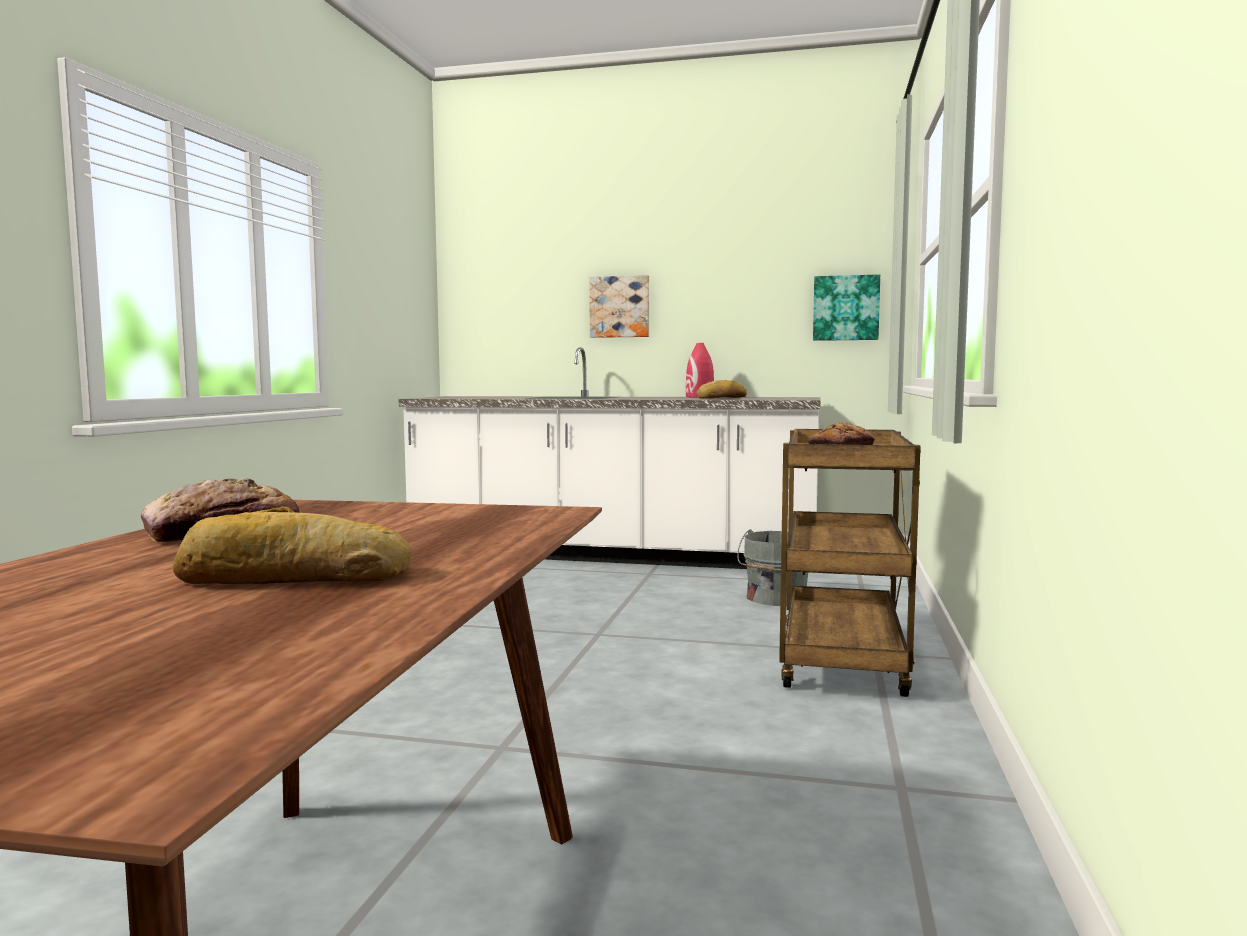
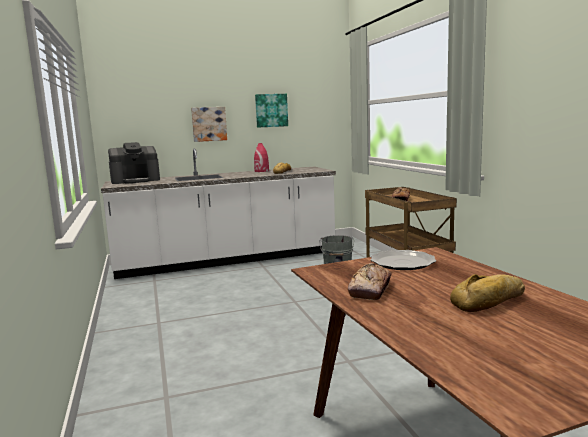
camera: 30 degrees left, 5 degrees up
(437, 514) = (402, 263): none -> plate
(479, 396) = (136, 180): none -> coffee machine
(846, 308) = (322, 122): picture -> picture (271, 110)

